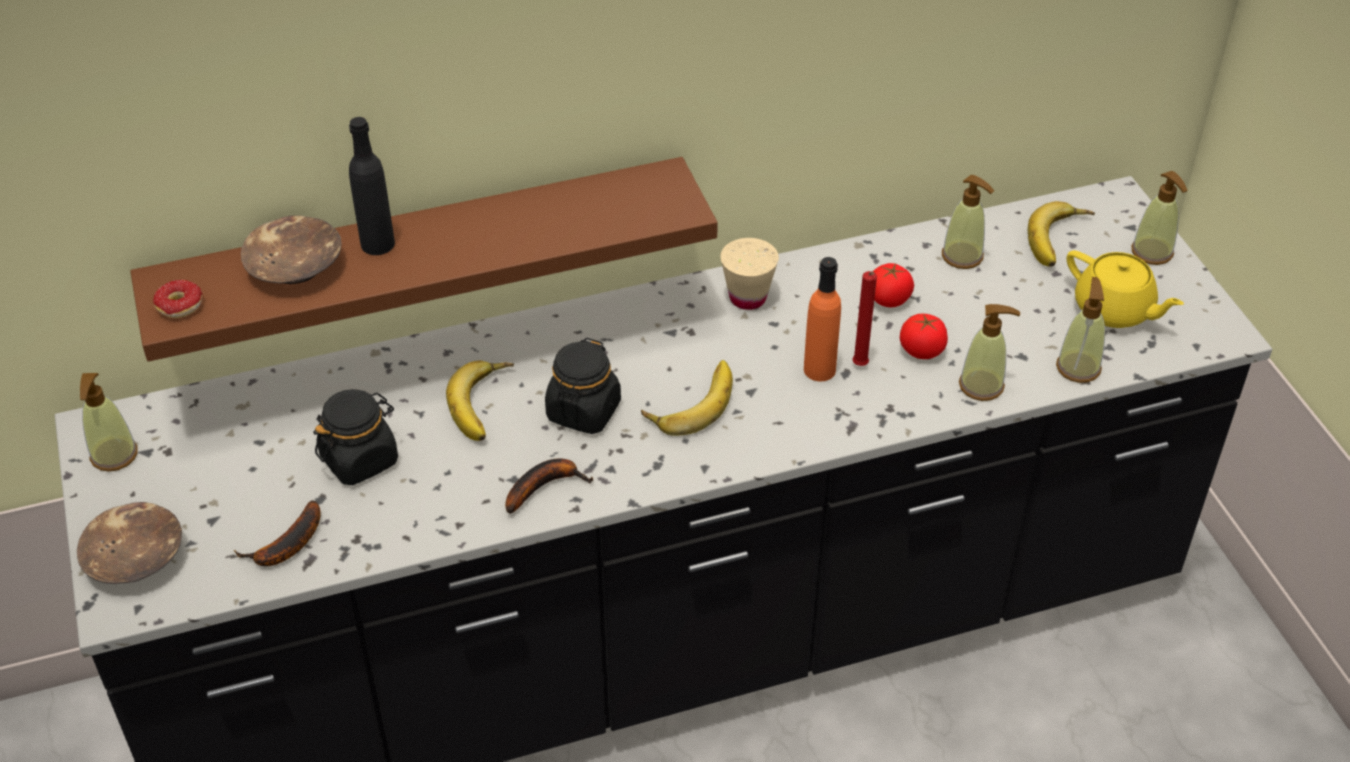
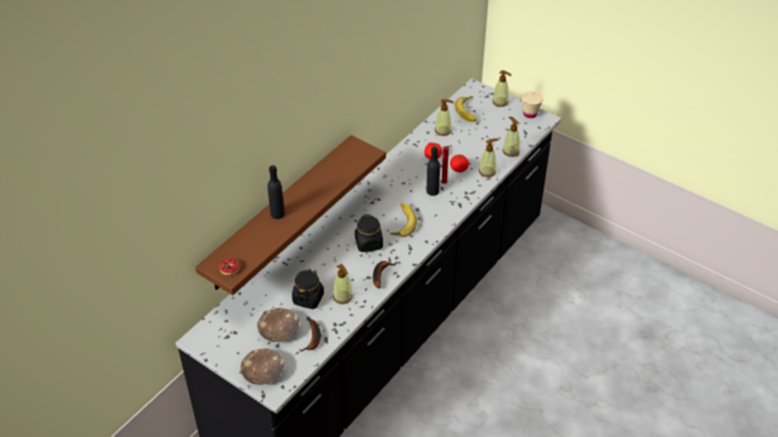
camera: 35 degrees left, 0 degrees up
(114, 455) = (216, 344): soap dispenser -> soap dispenser (342, 297)
(295, 265) = (256, 235): brown bowl -> brown bowl (279, 330)
(486, 405) = (333, 258): banana -> none
(747, 298) = (386, 178): beige cup -> beige cup (530, 114)
(819, 370) = (432, 191): orange bottle -> black bottle
(1114, 310) = (505, 127): yellow teapot -> none

